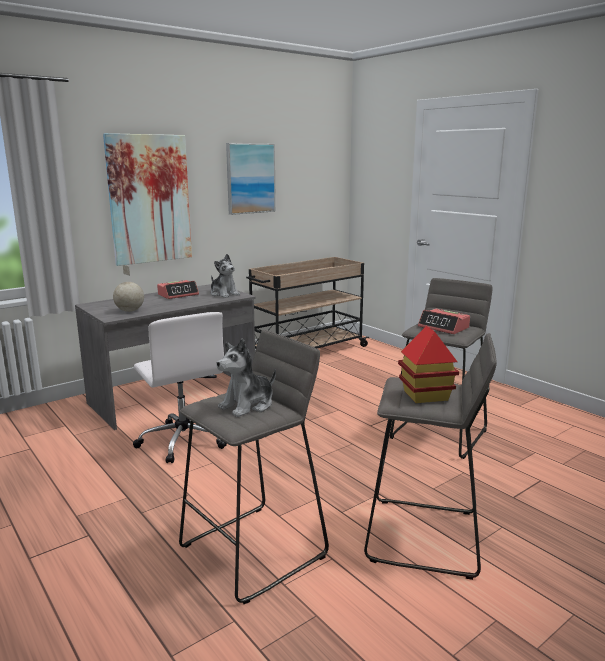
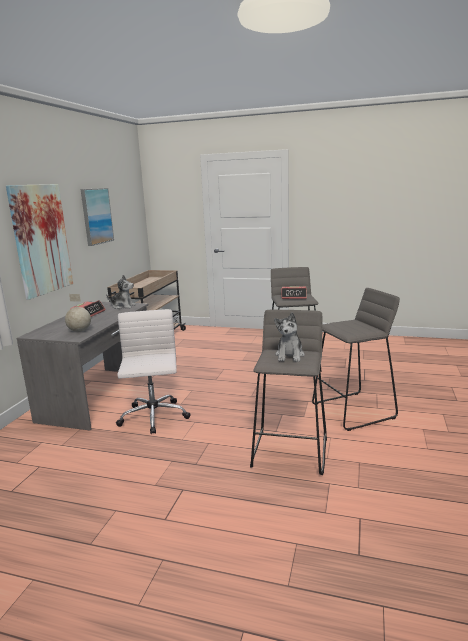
camera: 35 degrees left, 0 degrees up
(183, 440) = (153, 417): white office chair -> white office chair turned 120 degrees counterclockwise
(425, 395) = (355, 327): toy house -> none

